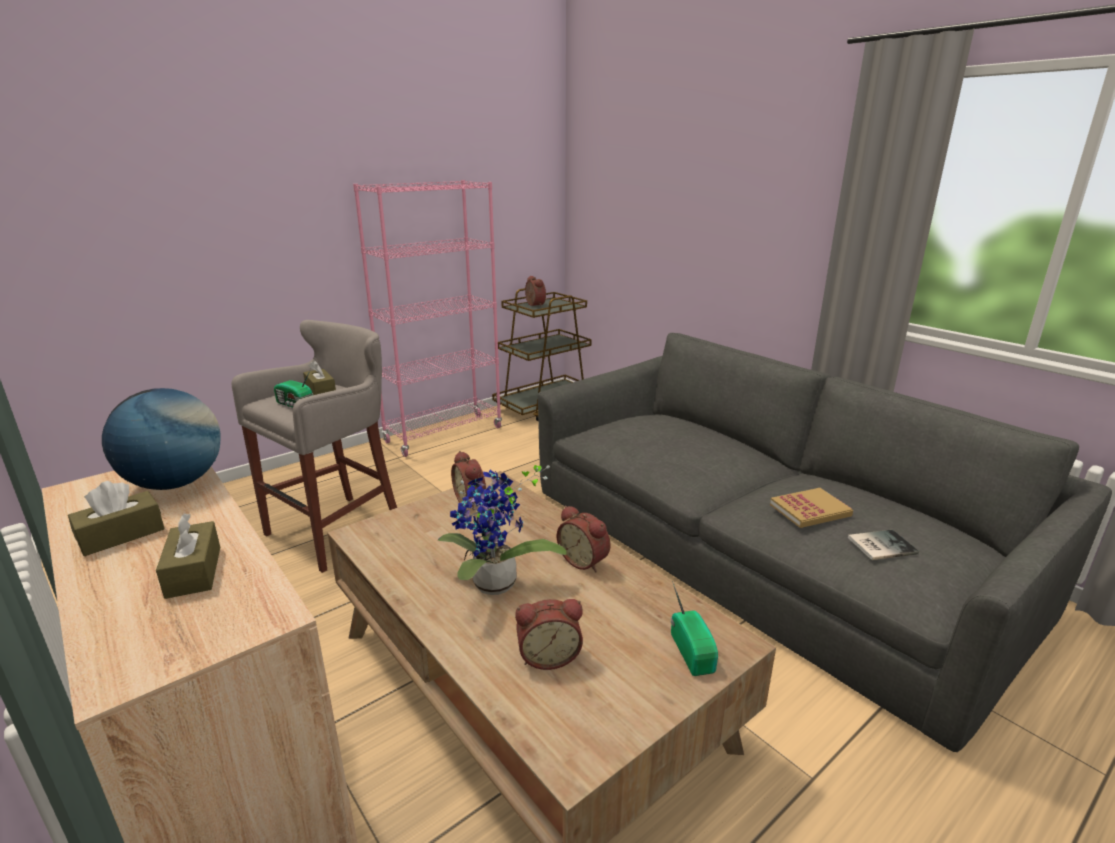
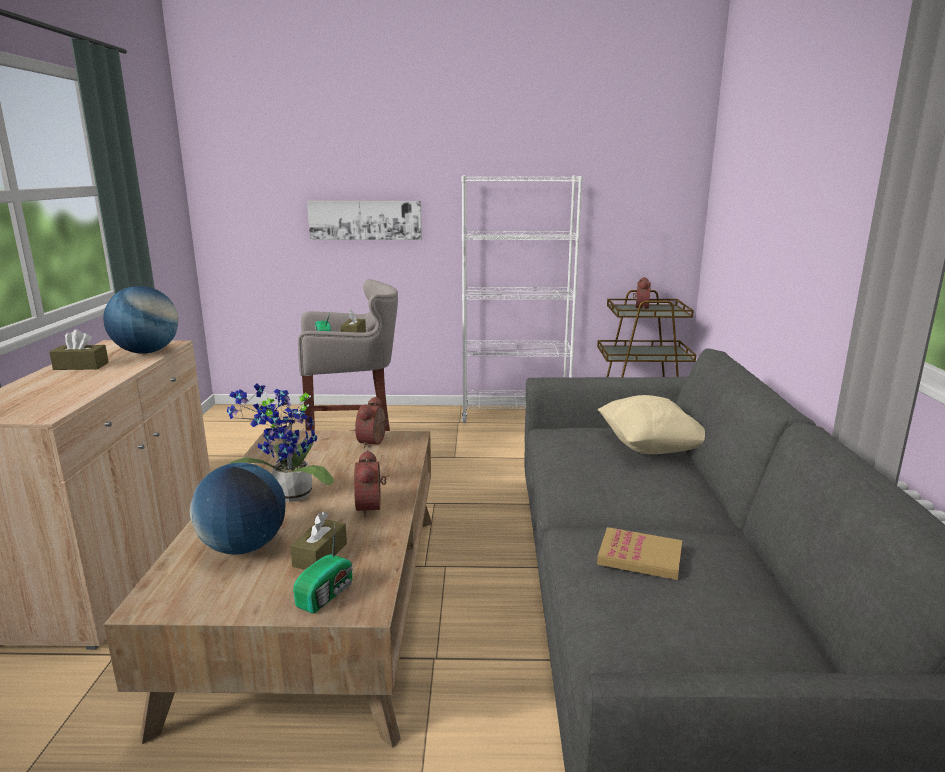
camera: 40 degrees right, 5 degrees down
(194, 572) = (65, 389): brown tissue box -> brown tissue box (320, 555)
(235, 245) = (365, 220): none -> picture
(444, 435) = (515, 416): pink bookcase -> white bookcase
(548, 655) = (243, 547): alarm clock -> globe
(680, 426) = (650, 447): none -> beige pillow
(879, 545) = (655, 615): book -> none

